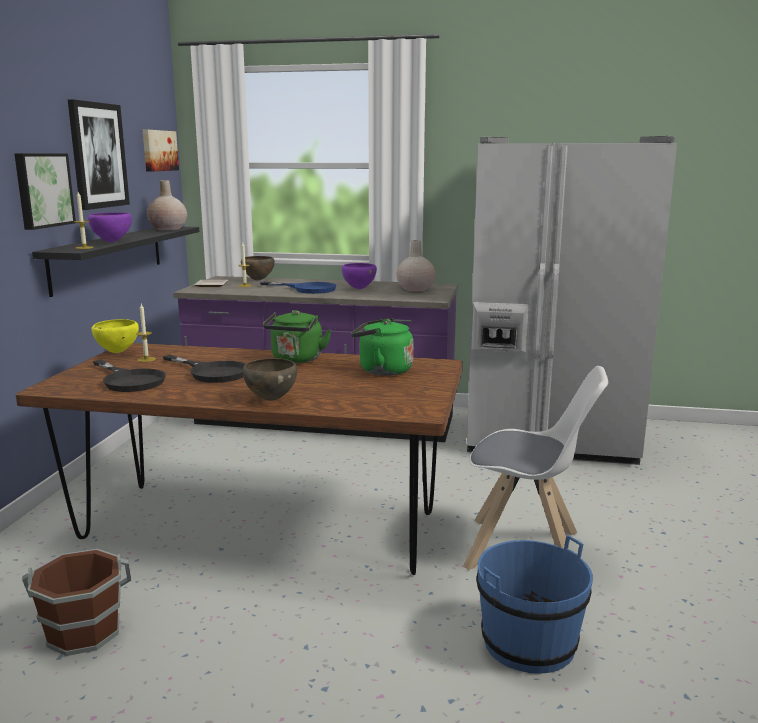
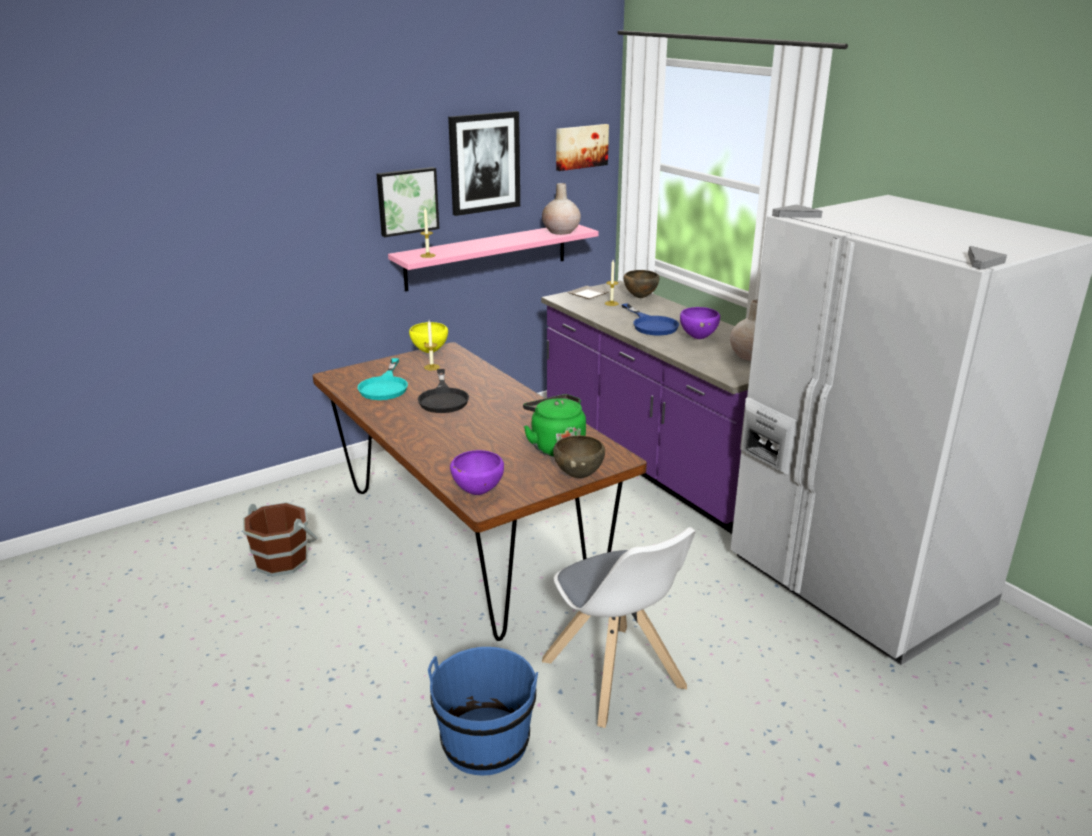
camera: 45 degrees right, 10 degrees up
(108, 257) = (487, 256): black shelf -> pink shelf
(111, 241) = (467, 248): purple bowl -> purple bowl (477, 493)
(129, 380) = (385, 386): black frying pan -> turquoise frying pan
(271, 399) = (424, 443): brown bowl -> brown bowl (579, 476)
(296, 360) = (521, 407): green kettle -> none

